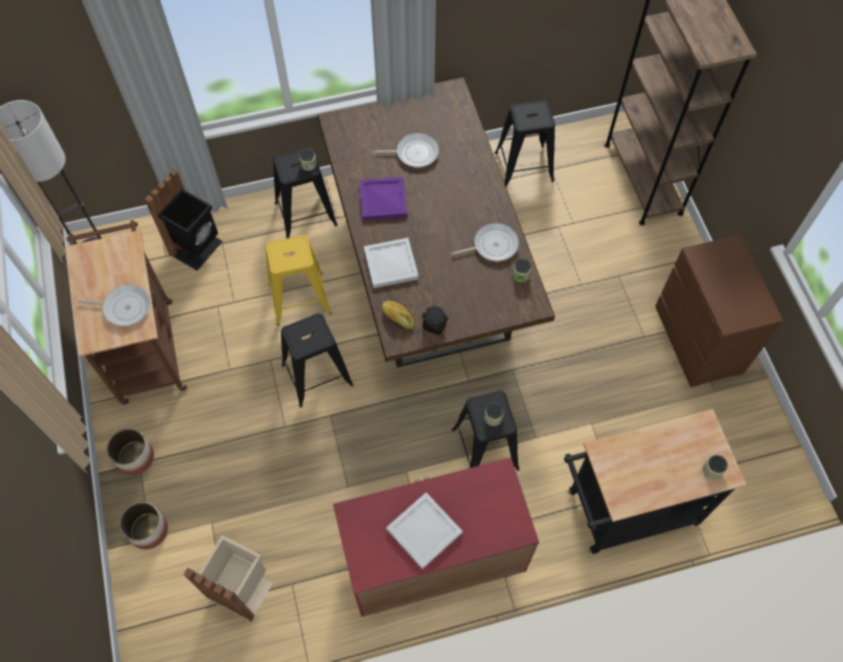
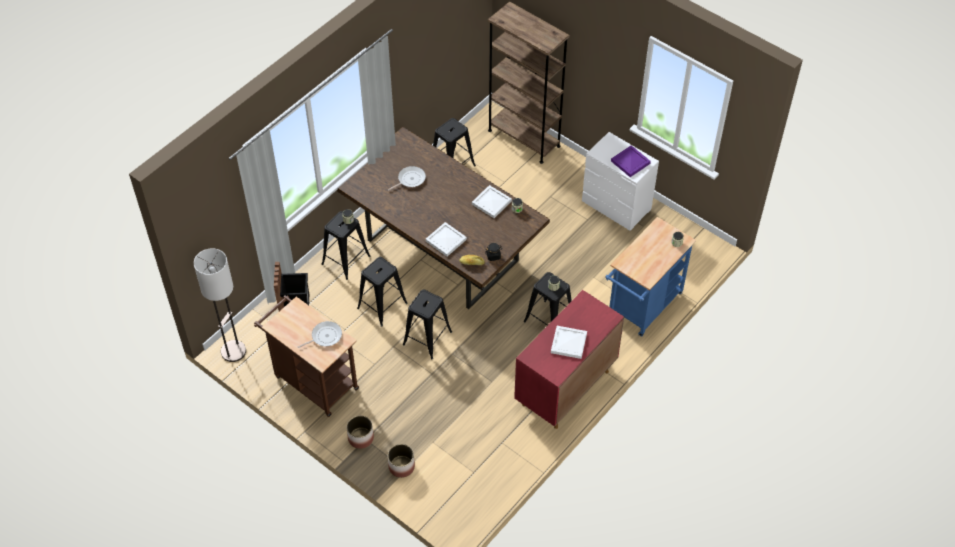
camera: 35 degrees left, 10 degrees down
(242, 588) = (477, 461): beige trash can -> none
(299, 298) = (382, 306): yellow stool -> black stool
(382, 201) = (414, 212): purple tray -> purple tray (630, 163)
(492, 245) = (491, 203): frying pan -> white tray
(624, 511) = (642, 308): black cart -> blue cart
(698, 340) = (616, 206): brown dresser -> white dresser

